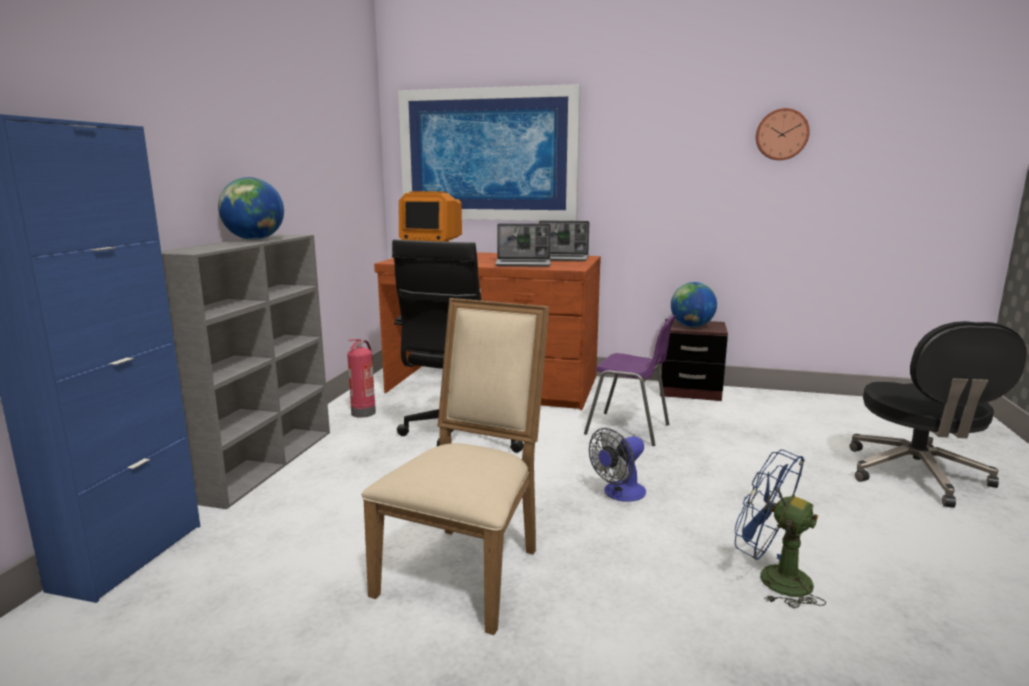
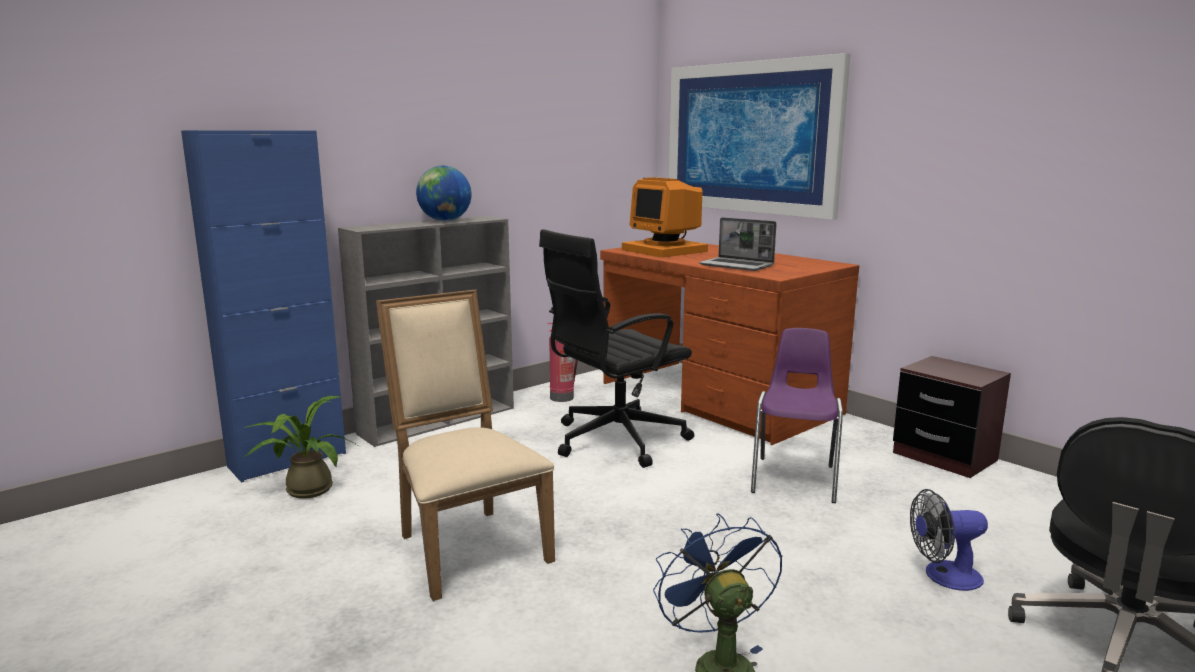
camera: 35 degrees right, 0 degrees up
(202, 580) = (304, 489): none -> potted plant
(467, 568) = (467, 545): beige chair -> beige chair turned 90 degrees counterclockwise
(562, 259) = (800, 264): laptop -> none
(619, 494) = (684, 534): fan -> fan (944, 576)
(629, 429) = (795, 478): purple chair -> purple chair turned 135 degrees counterclockwise
(691, 326) = (947, 370): globe -> none
(781, 134) = (1113, 113): wall clock -> none

